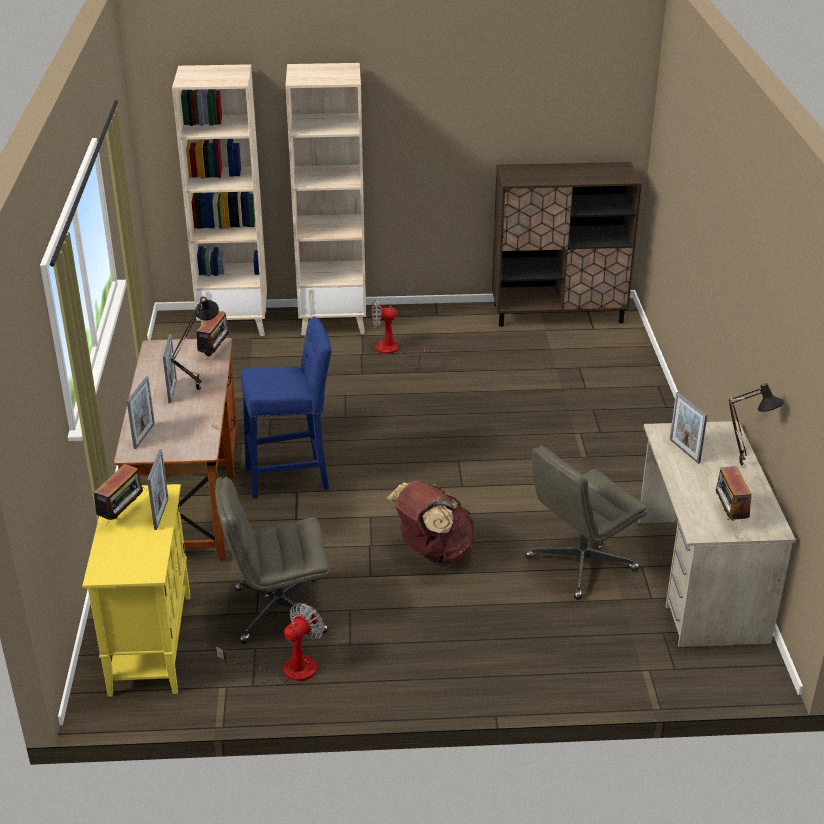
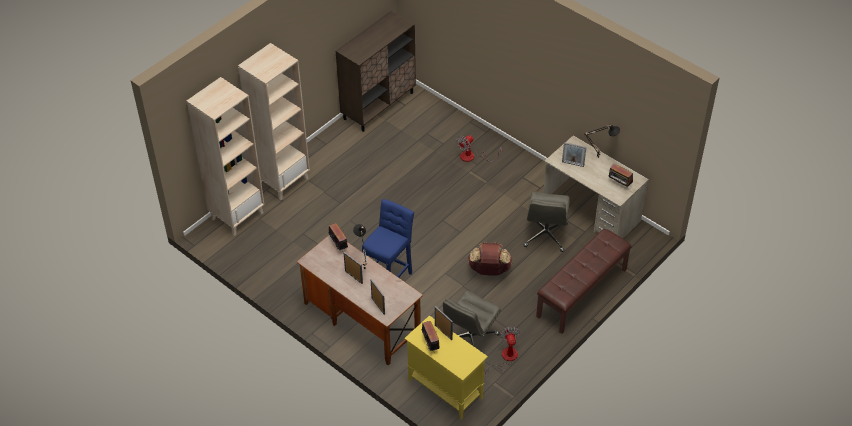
camera: 45 degrees left, 15 degrees up
(392, 351) = (336, 180): fan -> fan (472, 157)
(529, 671) = (582, 293): none -> brown bench

